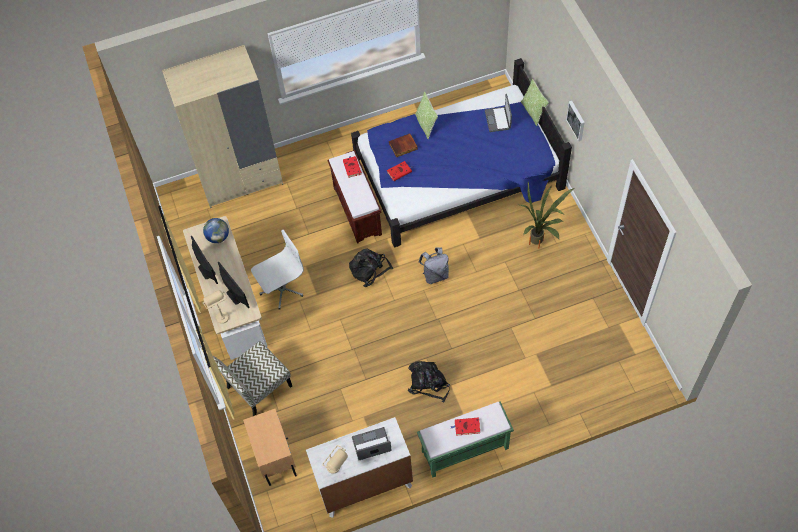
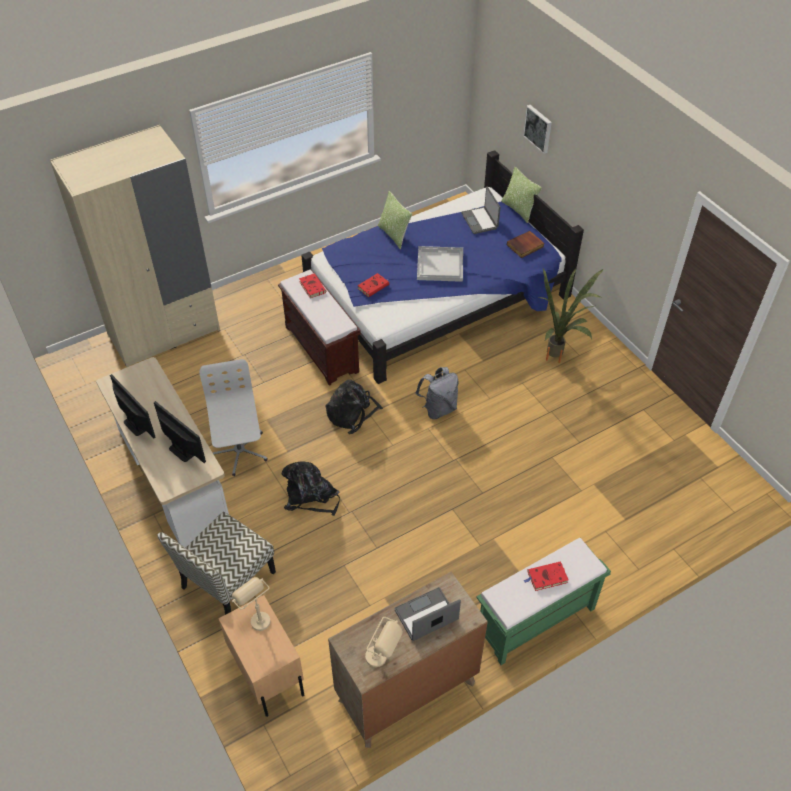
camera: 15 degrees left, 10 degrees down
(218, 237) = (147, 382): globe -> none
(220, 314) = (164, 478): beige table lamp -> beige table lamp (255, 617)
(281, 289) = (239, 451): white office chair -> white office chair turned 60 degrees counterclockwise
(364, 484) = (407, 691): white dresser -> brown dresser
(403, 146) = (371, 260): book -> book (525, 246)
(428, 383) = (463, 541): black backpack -> black backpack (311, 496)
(455, 158) = (439, 264): none -> white tray
(576, 120) = (591, 188): picture -> picture (538, 128)

